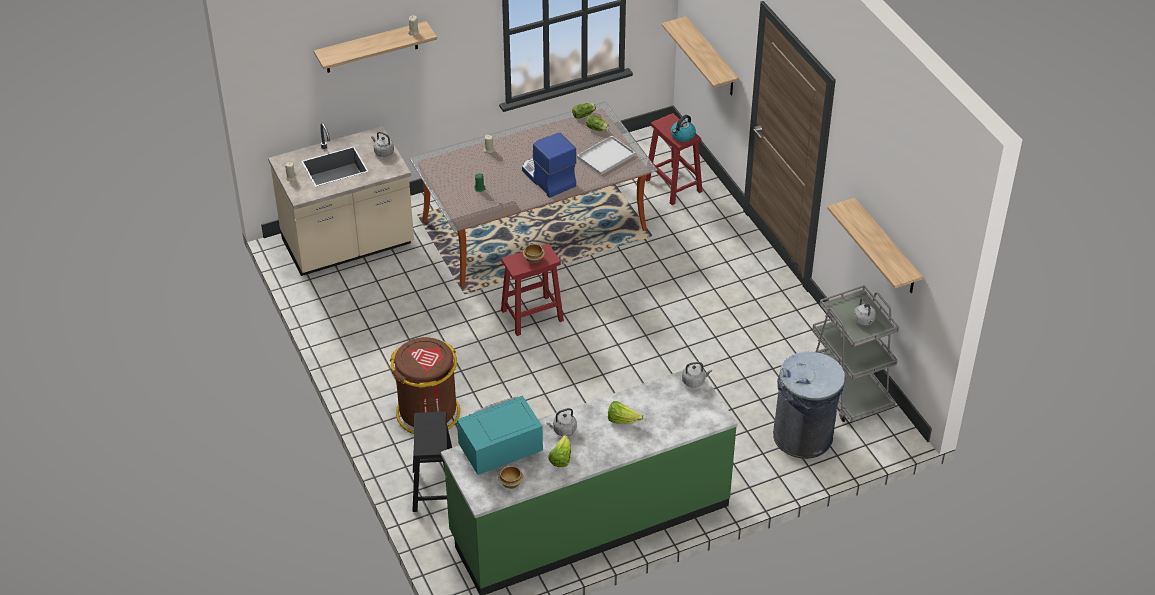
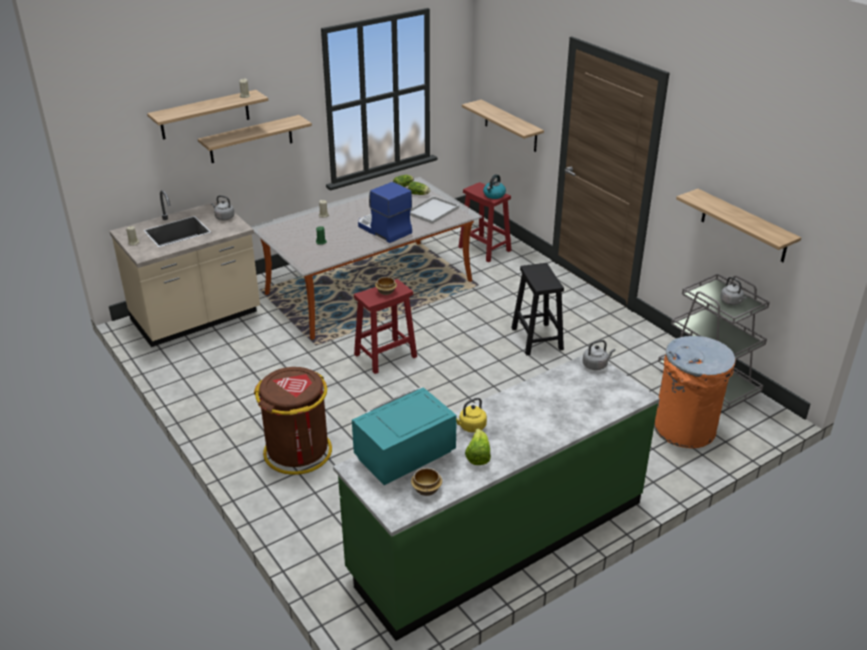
camera: 10 degrees left, 10 degrees down
(418, 66) = (251, 139): none -> shelf
(435, 490) = (319, 527): black stool -> black stool (537, 339)
(563, 430) = (471, 427): grey kettle -> yellow kettle
(622, 420) = (533, 409): lettuce -> none
(803, 437) = (685, 429): grey trash can -> orange trash can

